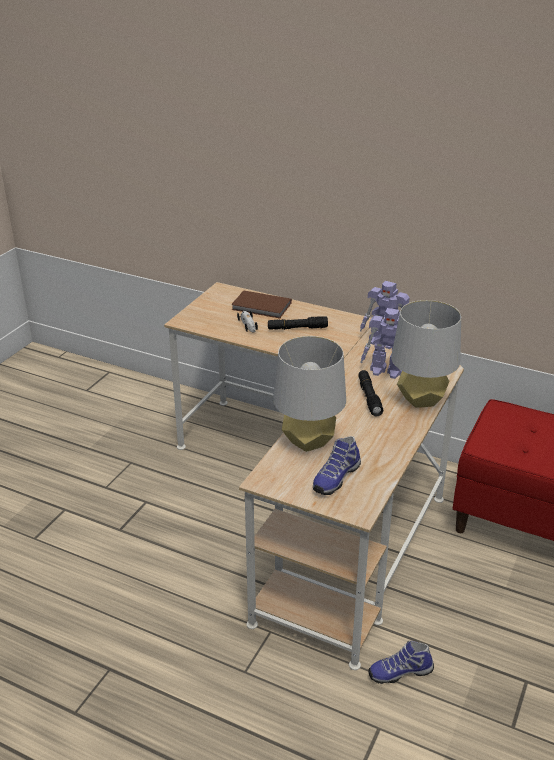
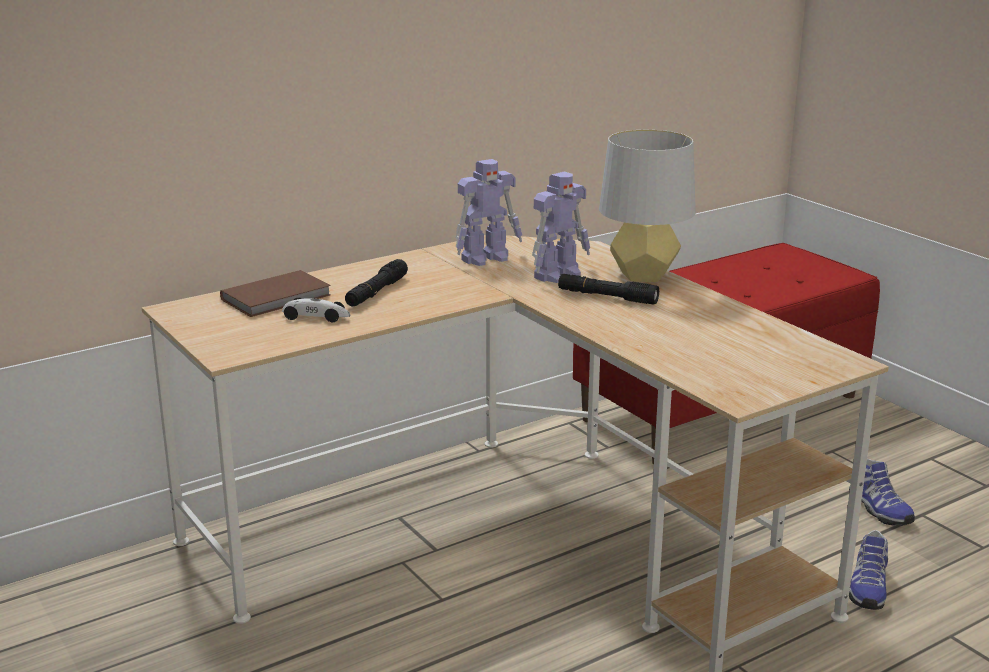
camera: 60 degrees left, 10 degrees down
(308, 441) = (672, 352): grey table lamp -> none
(335, 477) = (767, 357): shoe -> shoe (878, 510)

